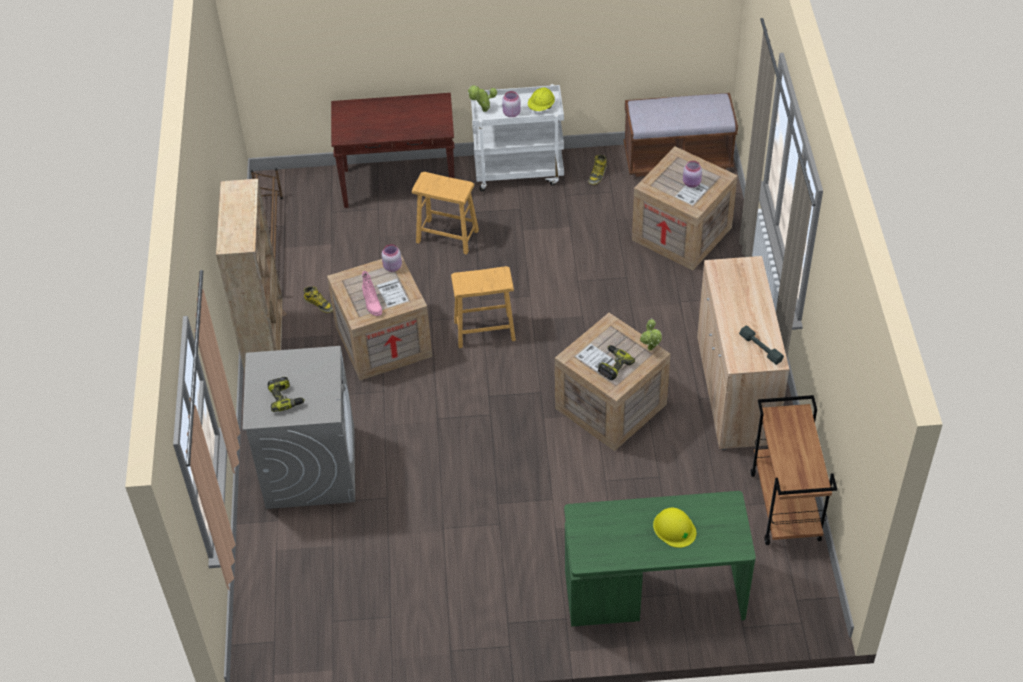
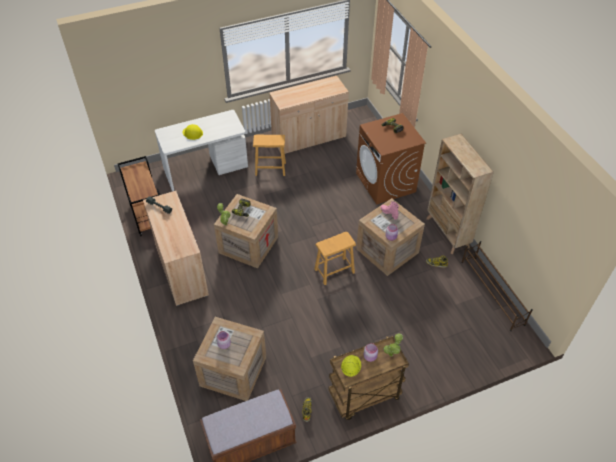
camera: 160 degrees right, 0 degrees up
(310, 466) = (385, 183): grey washing machine -> brown washing machine
(400, 184) = (441, 362): brown console table -> none
(407, 618) = (309, 138): none -> beige cabinet
(447, 236) = (387, 329): brown stool -> brown stool (270, 169)
(519, 172) = (364, 396): white cart -> brown cart
(654, 593) = (206, 168): green desk -> white desk

